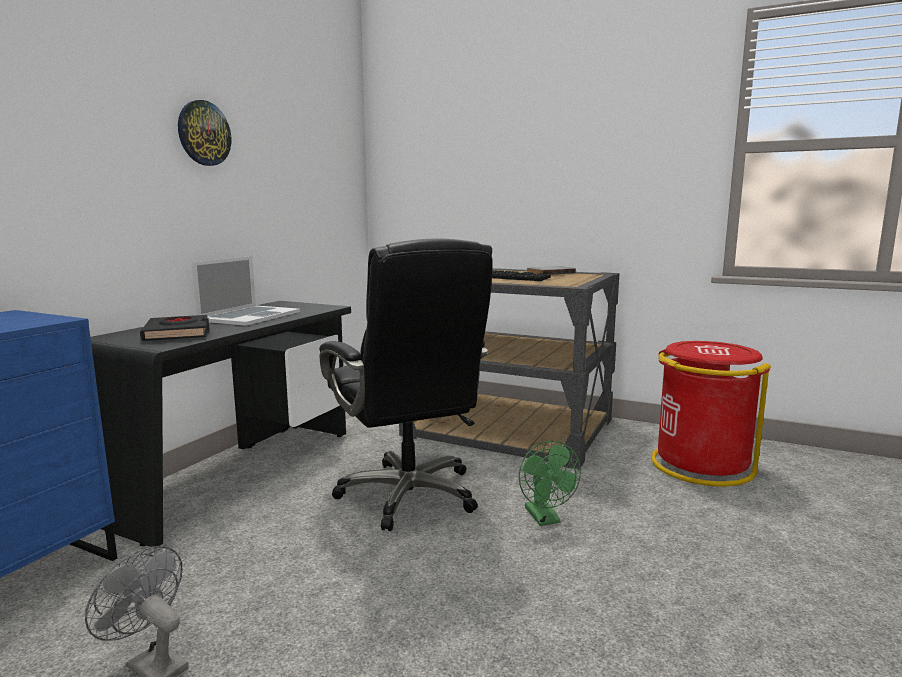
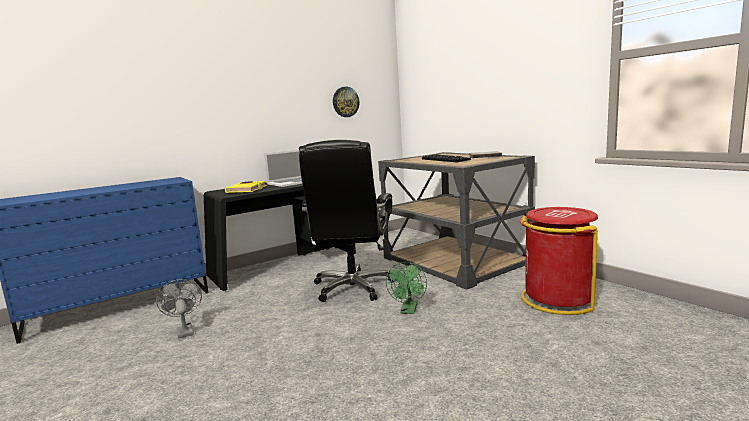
camera: 30 degrees right, 0 degrees up
(178, 334) = (247, 190): black book -> yellow book
(204, 133) = (278, 84): wall clock -> wall clock (345, 102)

